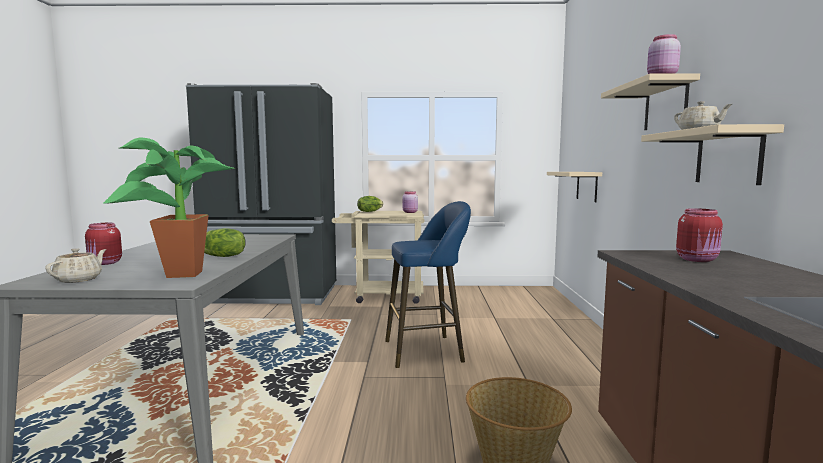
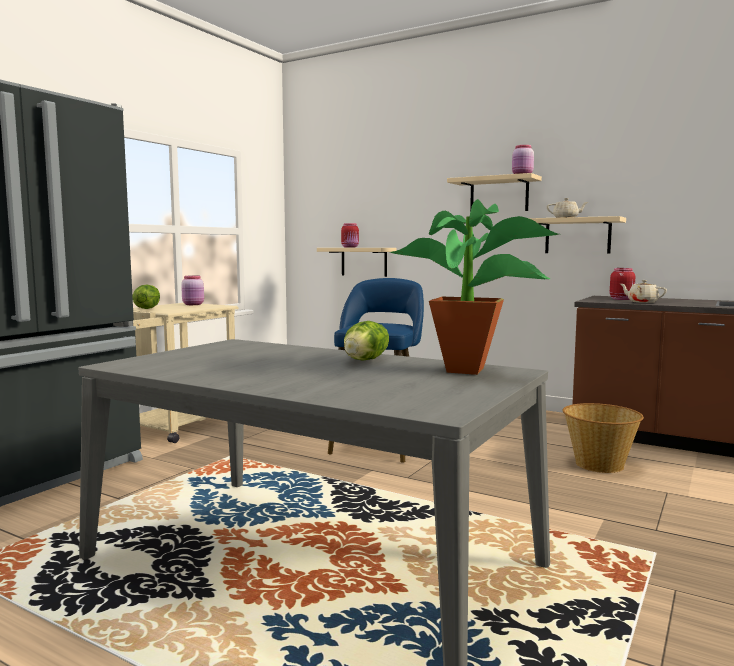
camera: 60 degrees left, 0 degrees up
(79, 279) = (445, 396): beige teapot -> beige teapot (642, 302)
(105, 263) = (329, 391): red jar -> red jar (350, 247)

